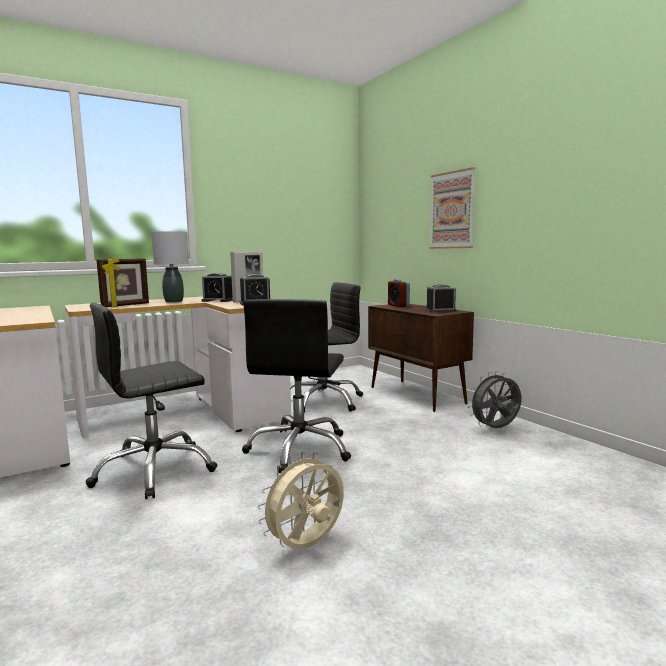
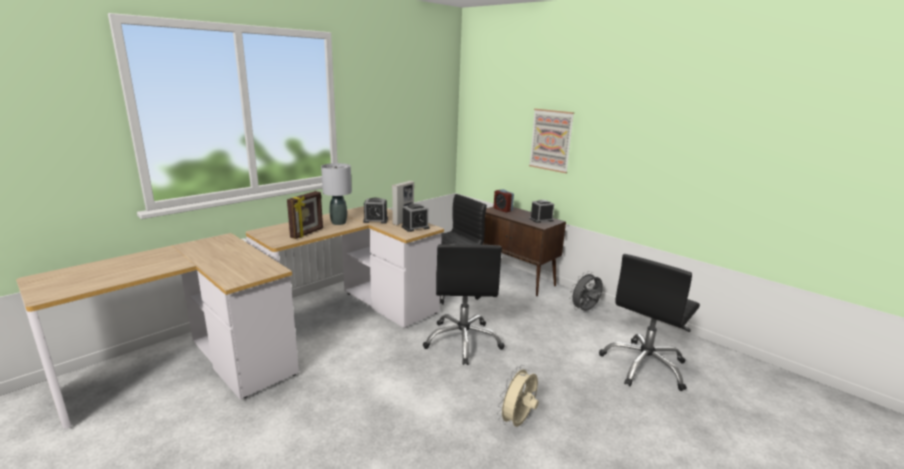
camera: 15 degrees left, 10 degrees up
(154, 470) = (370, 372): black office chair -> black office chair (644, 366)

